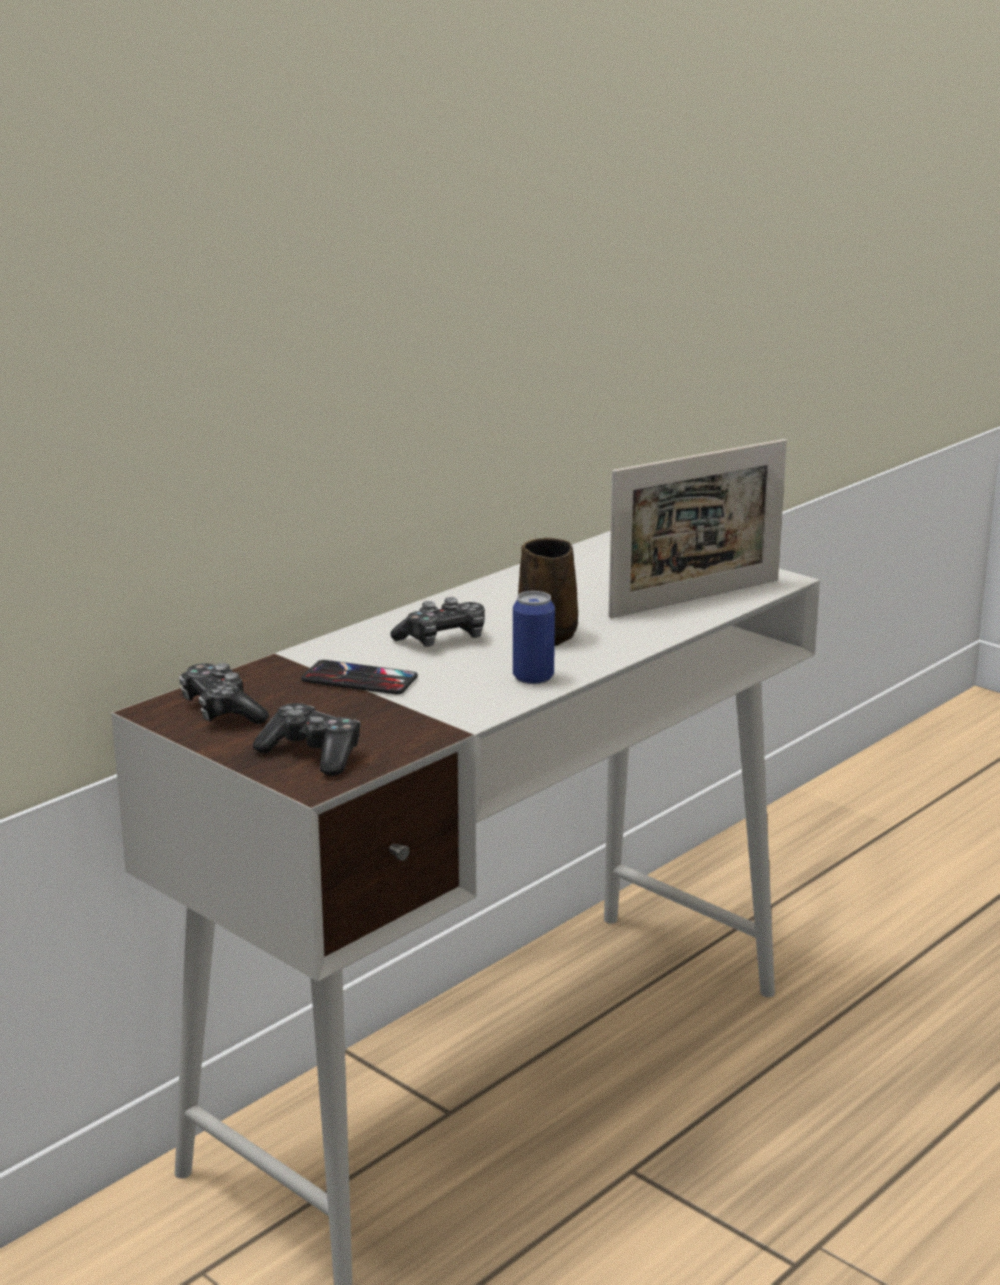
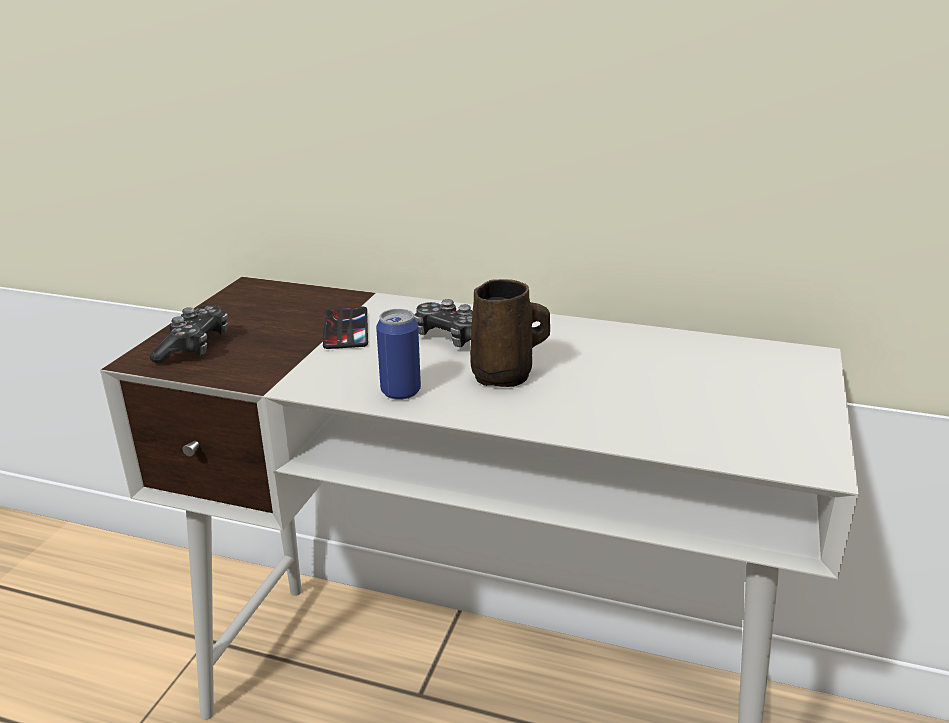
camera: 65 degrees right, 5 degrees up
(222, 711) = (258, 302): game controller -> none
(695, 598) = (686, 426): picture frame -> none

